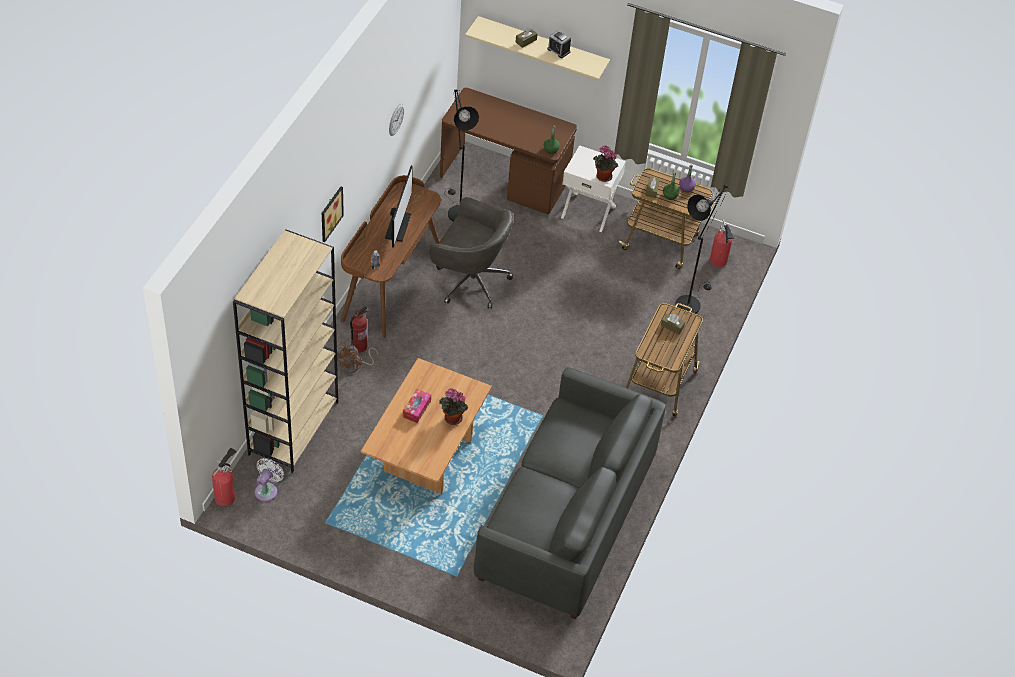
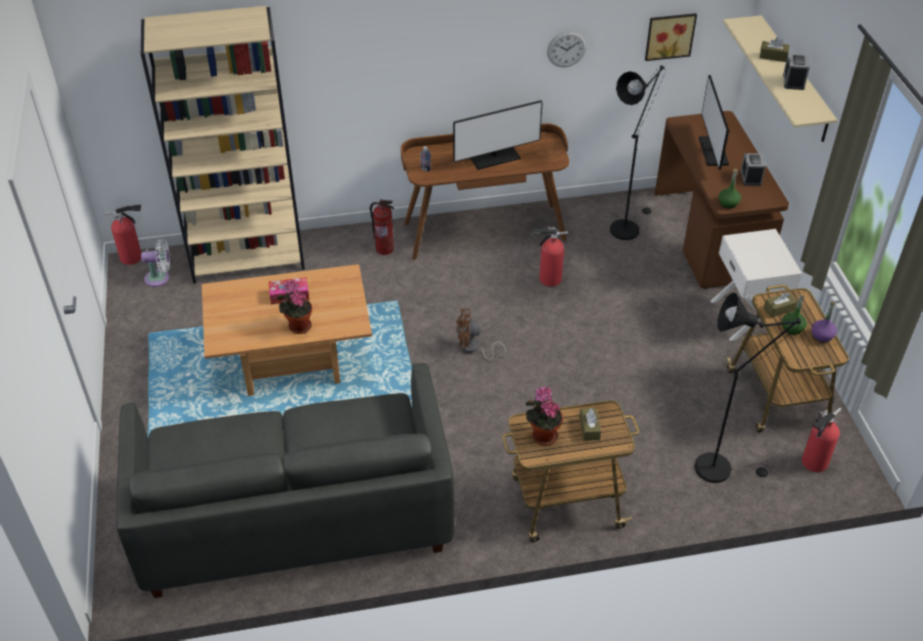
camera: 60 degrees right, 5 degrees down
(329, 213) = (392, 67): picture -> picture (669, 35)
(354, 366) = (357, 258): brown fan -> brown fan (473, 348)
(470, 280) = (547, 279): grey office chair -> fire extinguisher
(496, 122) = (713, 151): none -> monitor
(537, 124) = (750, 177): none -> alarm clock
(602, 177) = (753, 267): potted plant -> potted plant (542, 435)

